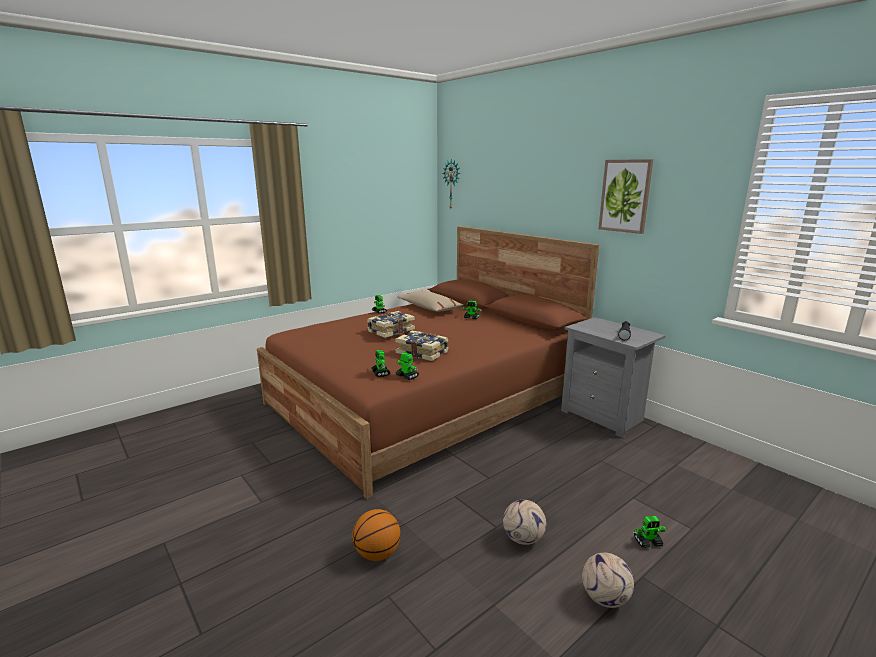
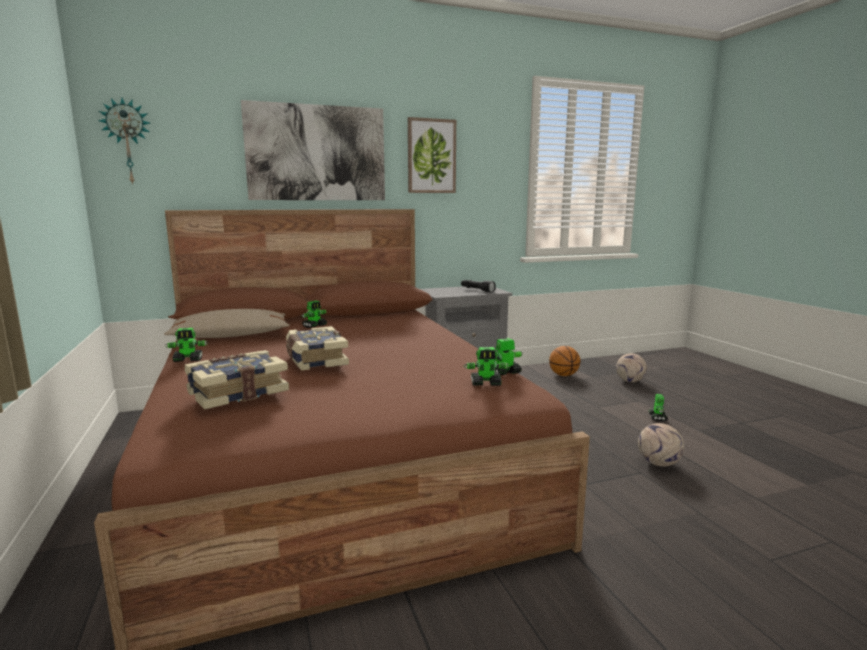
camera: 70 degrees left, 5 degrees down
(377, 553) = (698, 558): basketball -> basketball (563, 375)
(422, 352) = (423, 357): book -> book (237, 392)
(538, 192) = (317, 153): none -> picture
(605, 597) = (728, 449): football -> football (629, 381)

